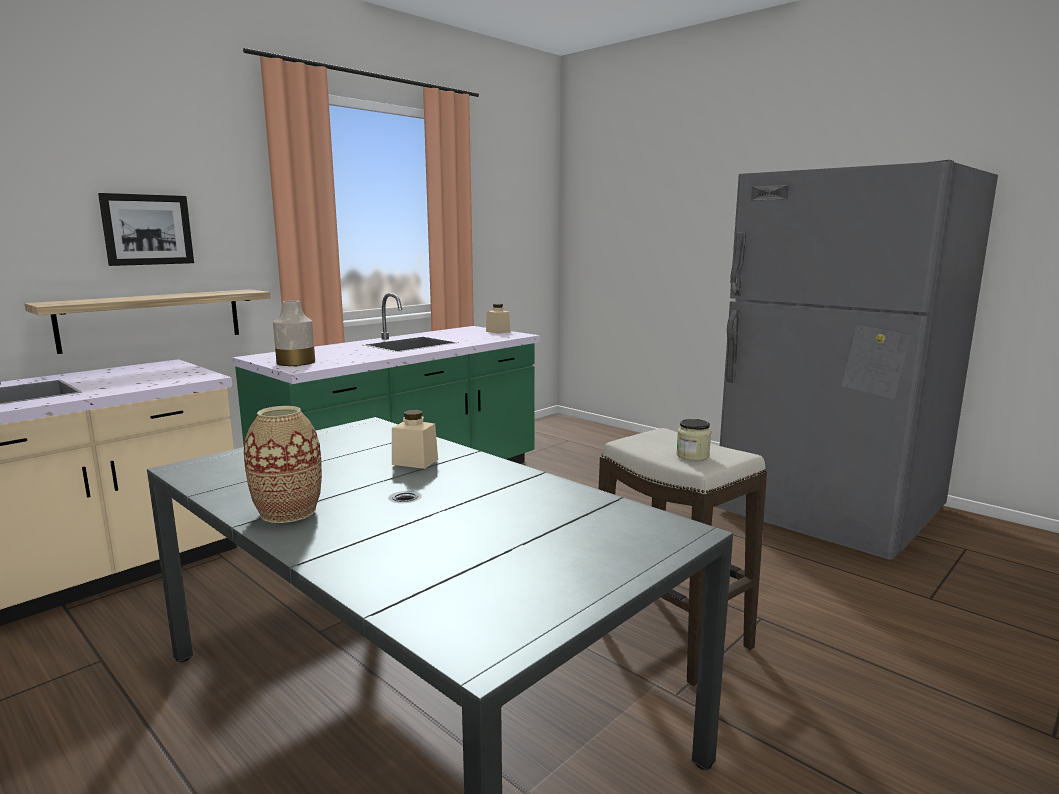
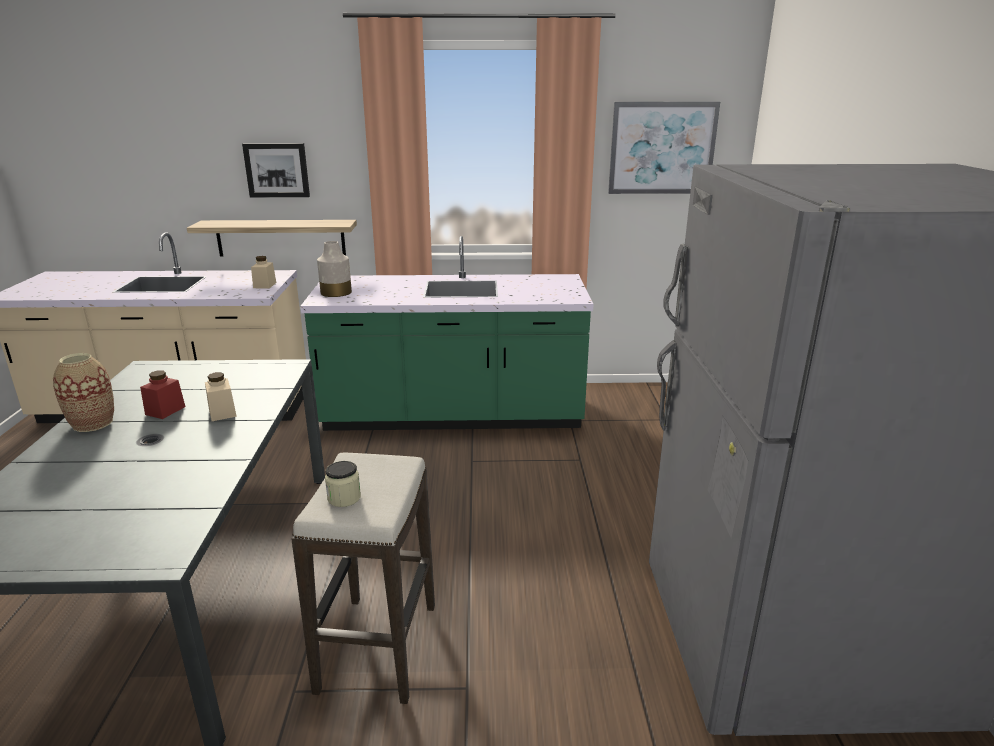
camera: 45 degrees right, 10 degrees up
(346, 479) = (165, 410): none -> red jar
(498, 331) = (571, 289): beige jar -> beige jar (264, 285)
(507, 212) = (662, 148): none -> picture

